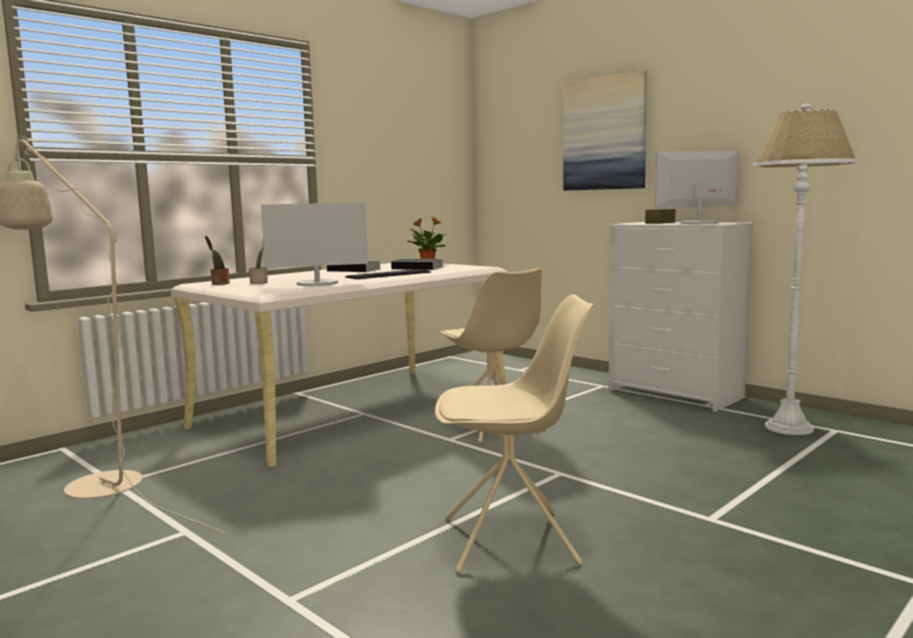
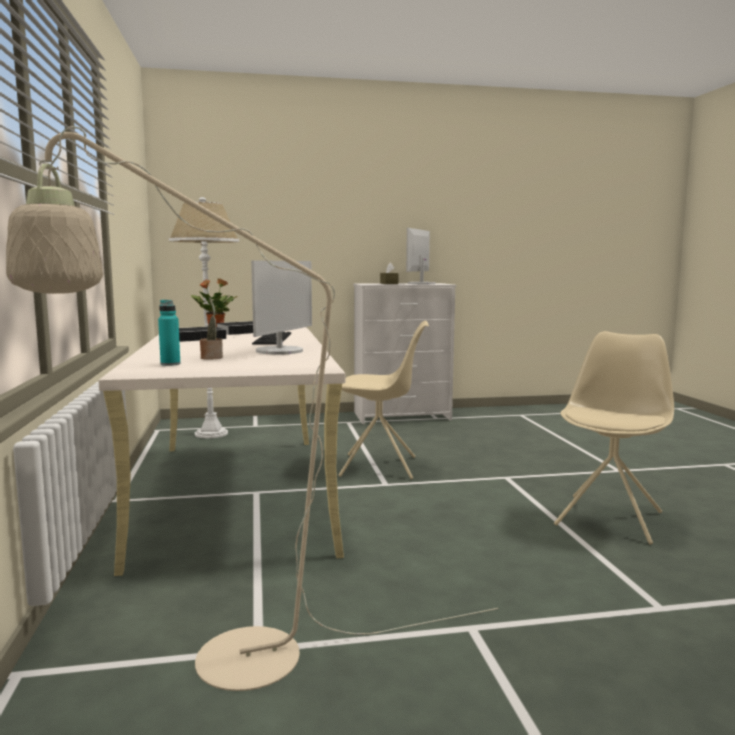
camera: 55 degrees left, 0 degrees up
(219, 284) = (170, 364): potted plant -> turquoise bottle
(604, 134) = (313, 207): picture -> none
(789, 428) = (503, 419): white floor lamp -> white floor lamp (211, 433)

